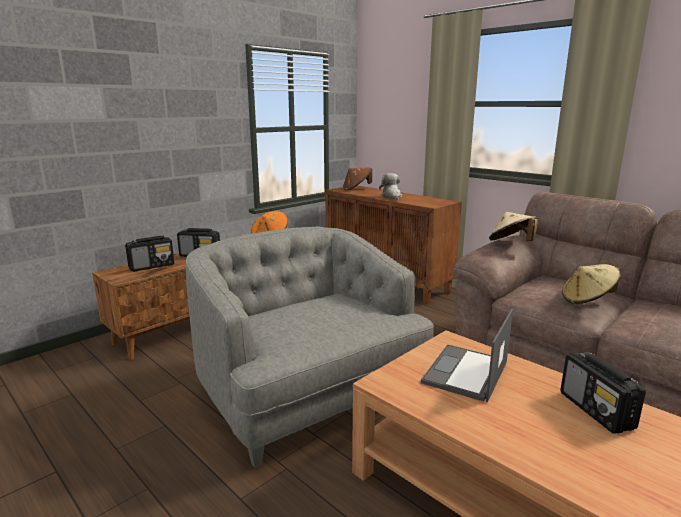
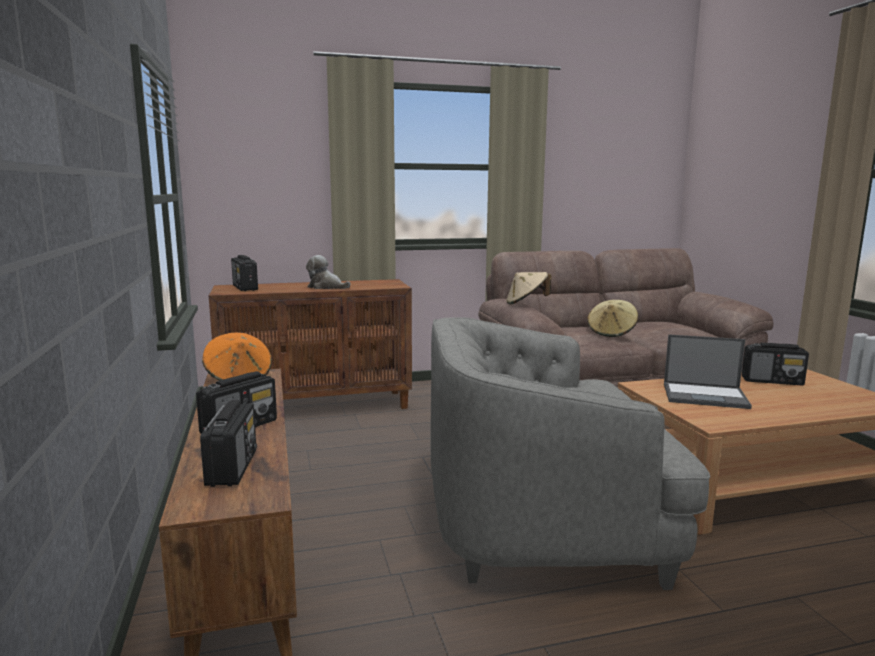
camera: 60 degrees left, 5 degrees down
(356, 189) = (245, 288): brown hat -> radio
(465, 373) = (706, 396): laptop -> laptop turned 45 degrees counterclockwise

